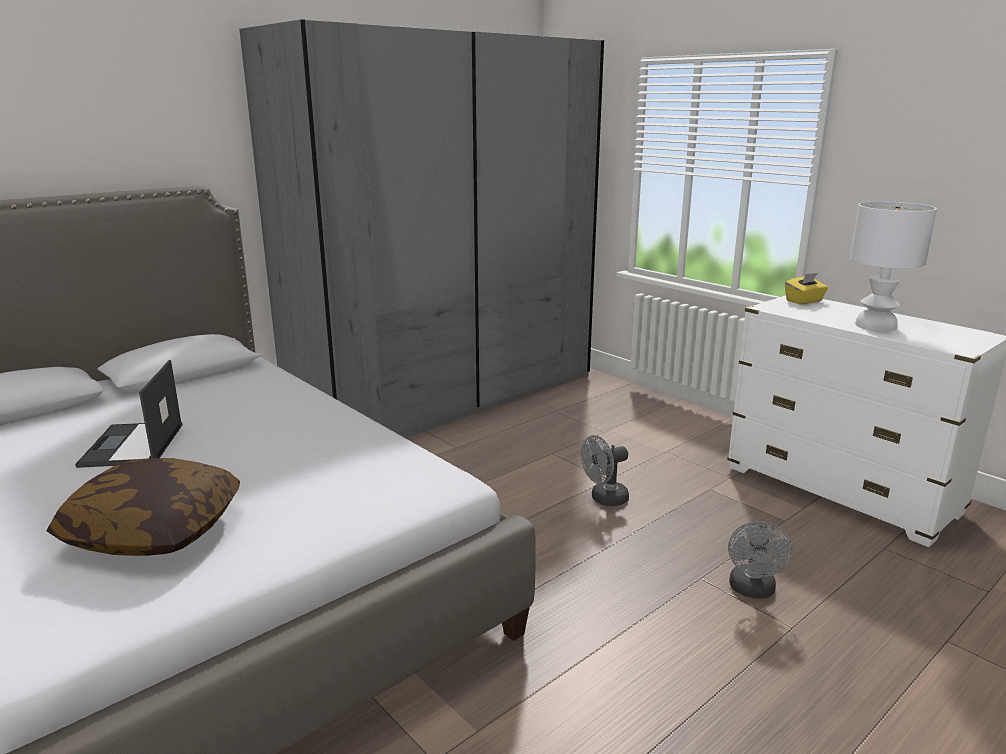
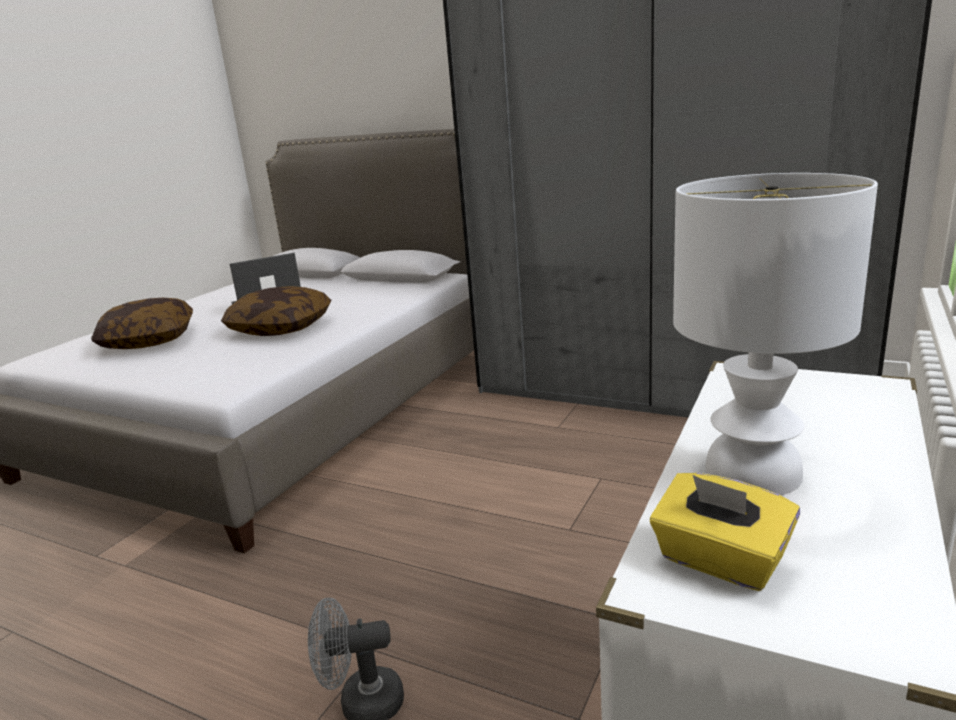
camera: 70 degrees right, 0 degrees up
(272, 445) = (281, 328): none -> pillow
(604, 499) = (517, 538): grey fan -> none
(804, 301) = (852, 394): yellow tissue box -> yellow tissue box (720, 561)

